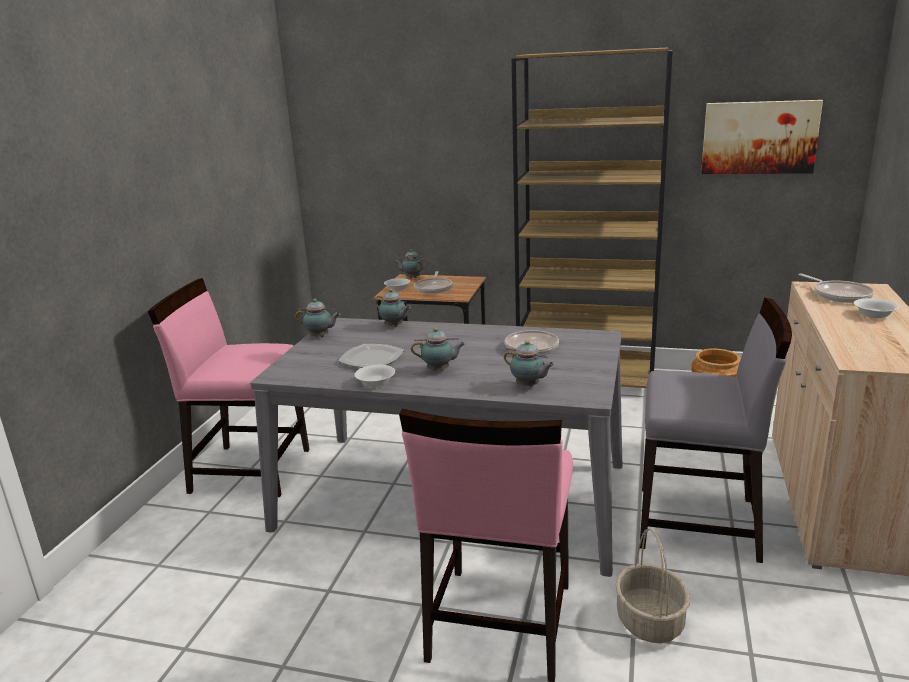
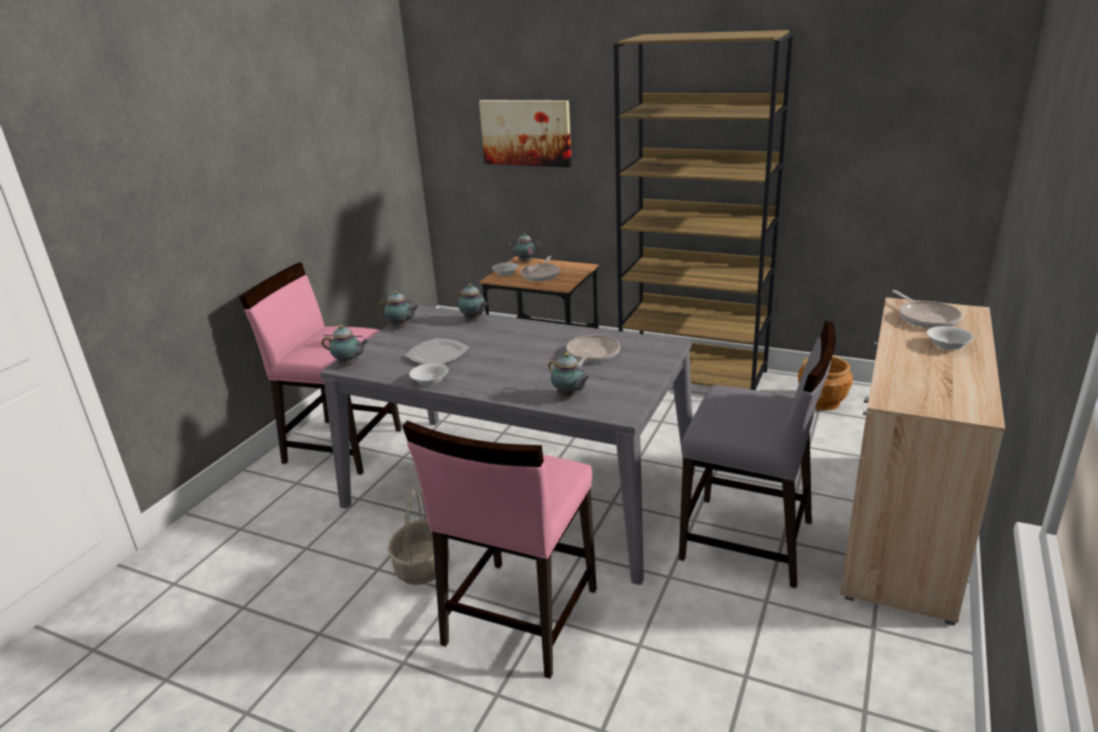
camera: 10 degrees right, 5 degrees up
(440, 370) = (494, 372): teapot -> teapot (349, 364)
(649, 621) = (660, 632): basket -> basket (422, 567)
(759, 137) = (887, 131): picture -> picture (526, 132)

